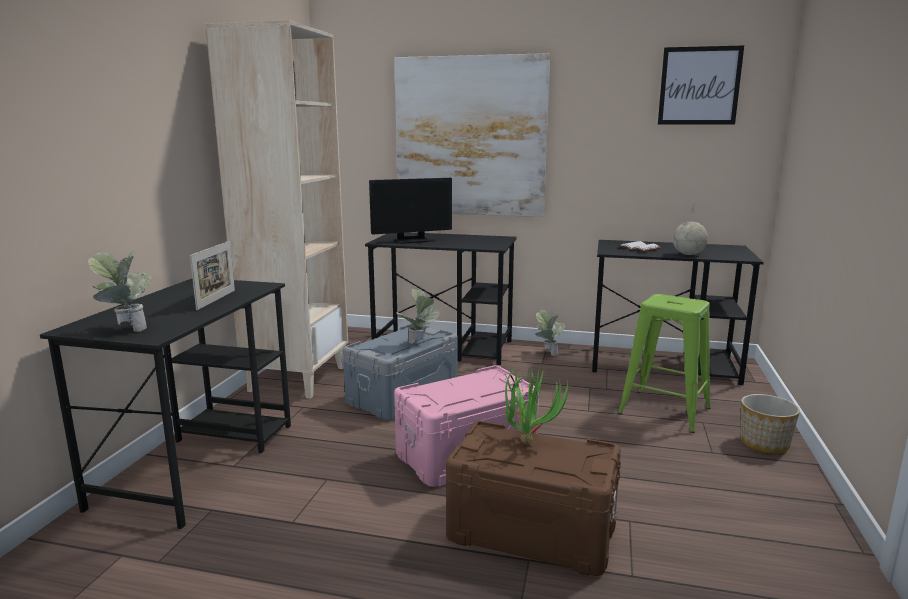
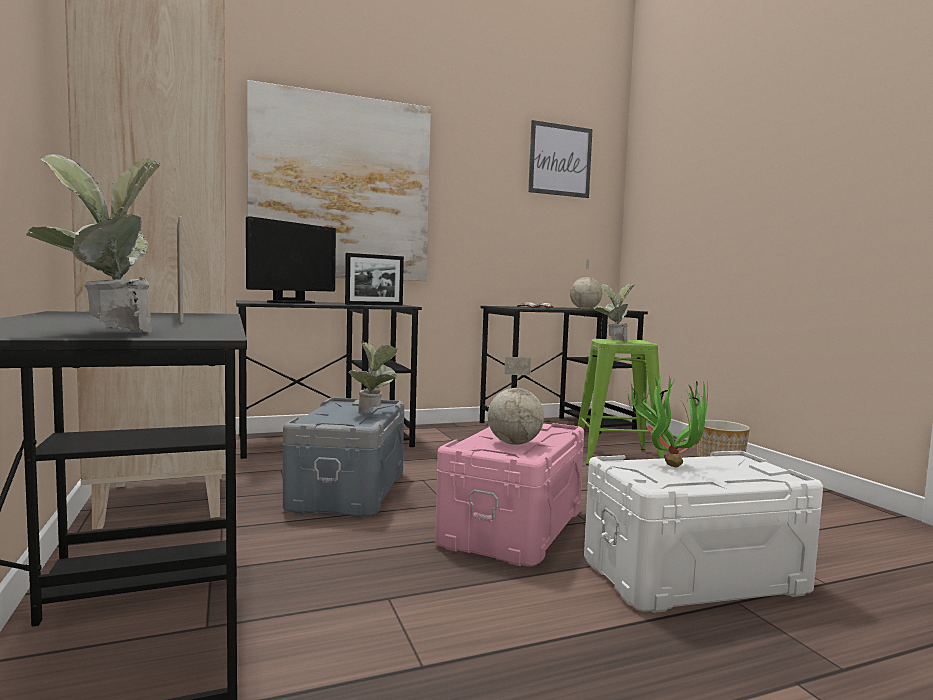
camera: 35 degrees left, 10 degrees down
(456, 394) = (513, 443): none -> globe
(472, 245) = (374, 304): none -> picture frame
(531, 532) = (694, 576): brown storage box -> white storage box
(547, 353) = (444, 431): potted plant -> potted plant (613, 341)

